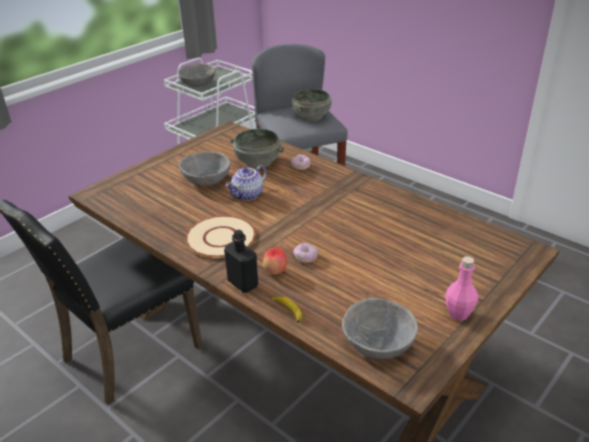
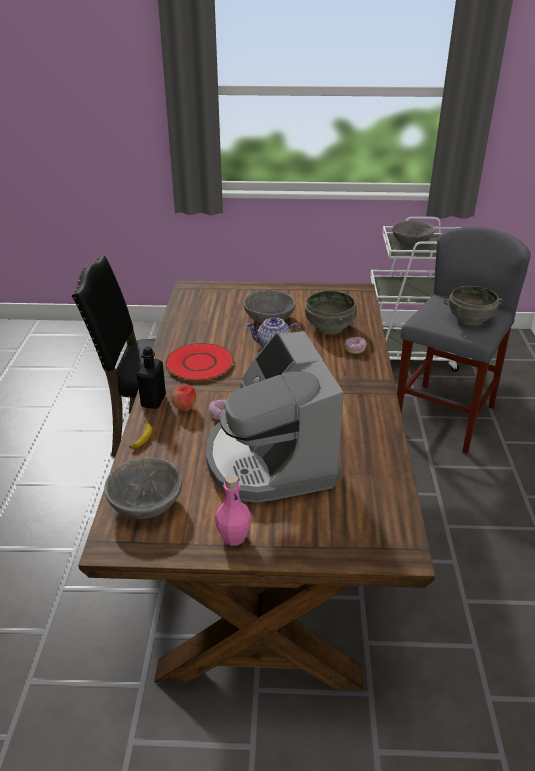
camera: 50 degrees right, 0 degrees up
(220, 238) = (199, 363): beige plate -> red plate
(387, 259) = (270, 459): none -> coffee machine

